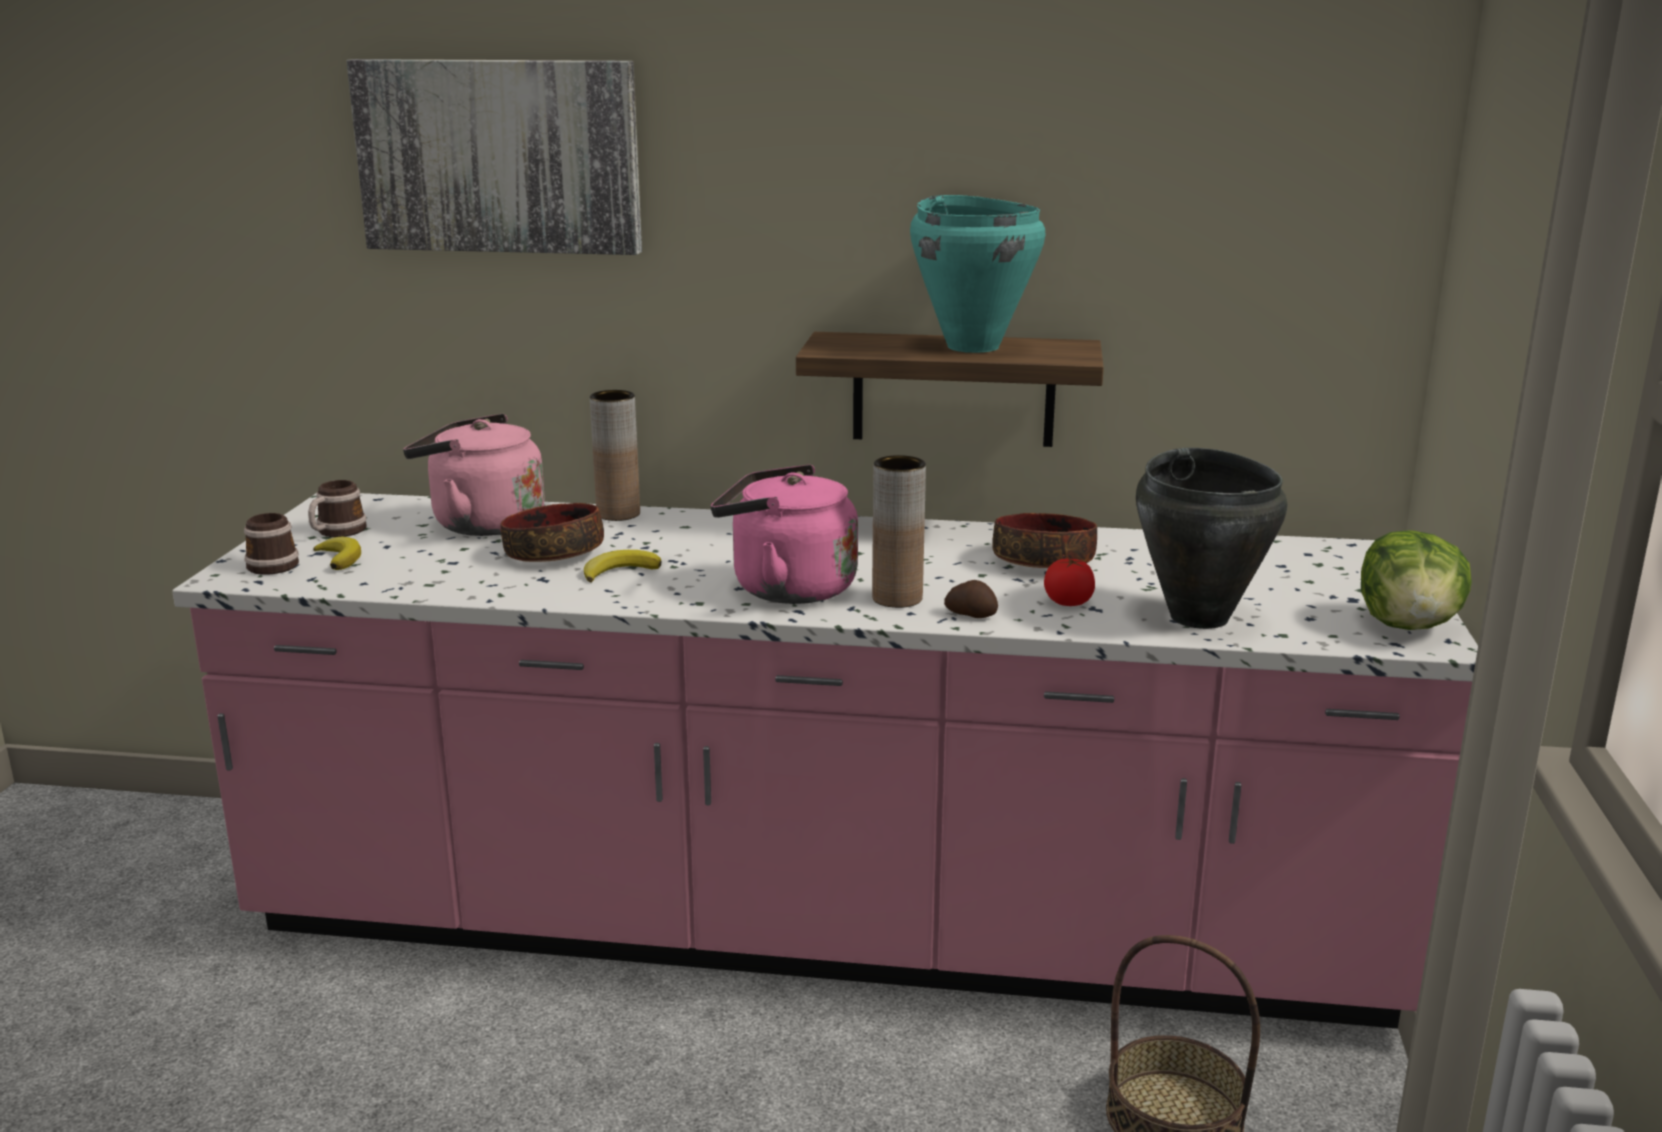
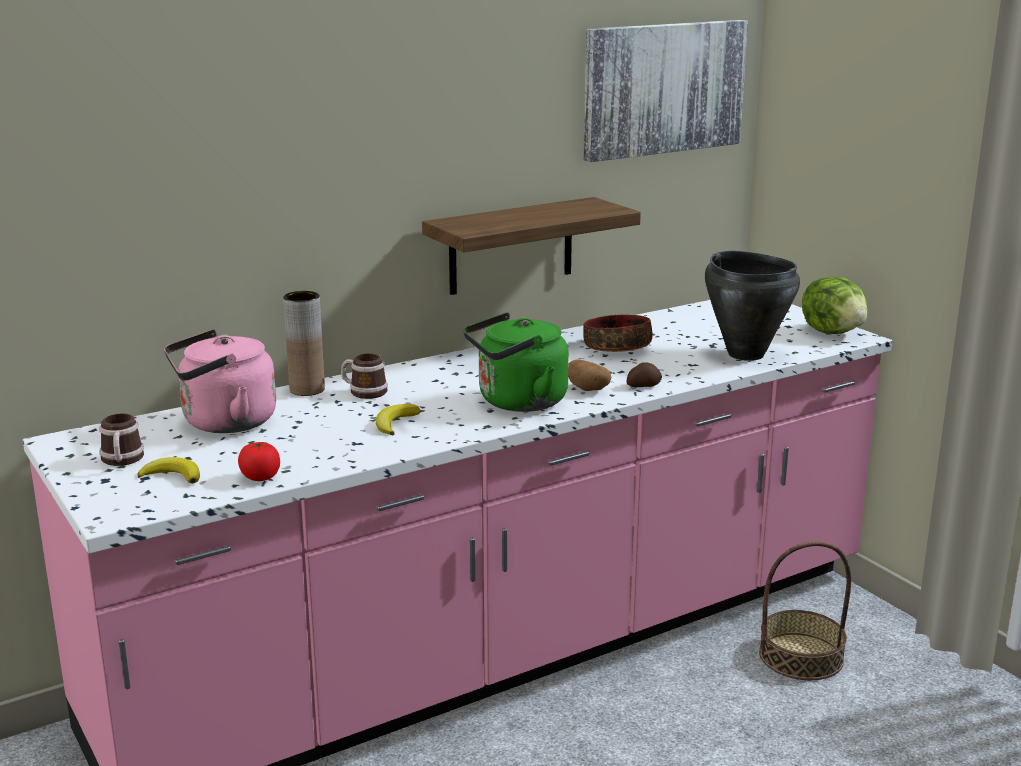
camera: 40 degrees left, 0 degrees up
(271, 564) = (126, 496): mug -> mug (363, 391)
(499, 156) = (180, 115): picture -> picture (663, 88)
(555, 553) = (325, 425): bowl -> none
(785, 588) = (517, 402): pink kettle -> green kettle
(897, 598) = (588, 389): brown vase -> potato
(973, 346) = (544, 213): turquoise cooking pot -> none
(1068, 602) = (674, 365): tomato -> tomato (260, 477)

